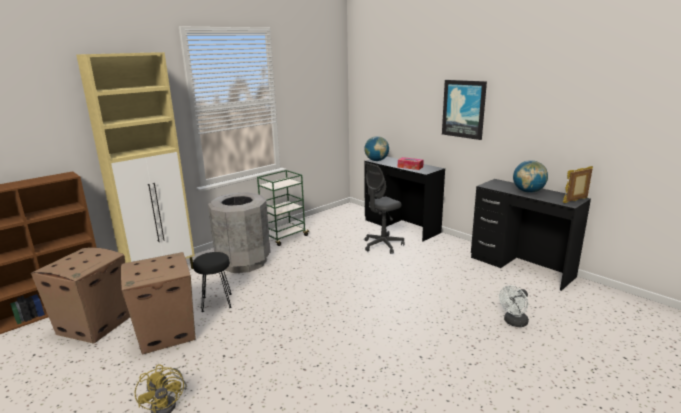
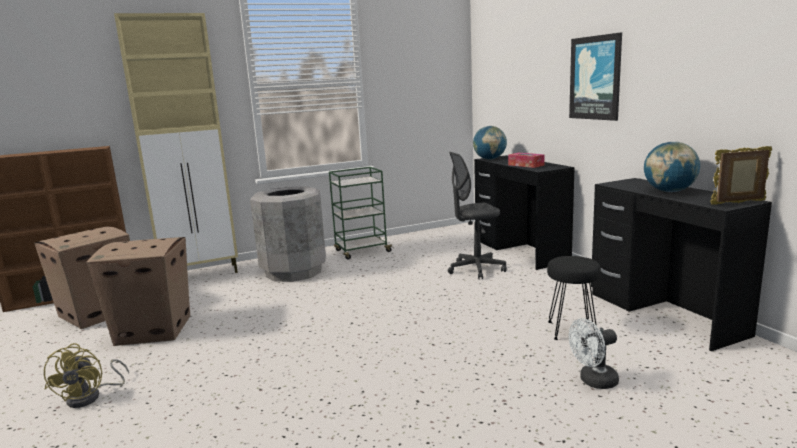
camera: 20 degrees right, 5 degrees down
(216, 302) = (229, 307): black stool -> black stool (571, 330)

